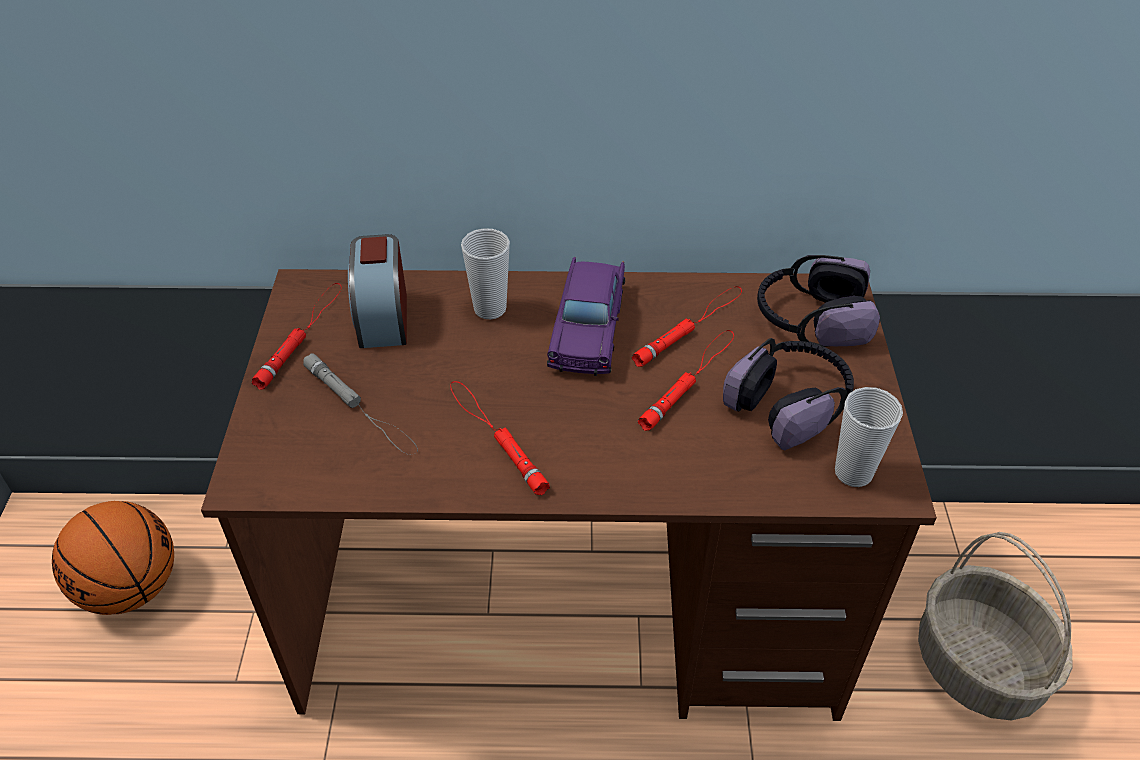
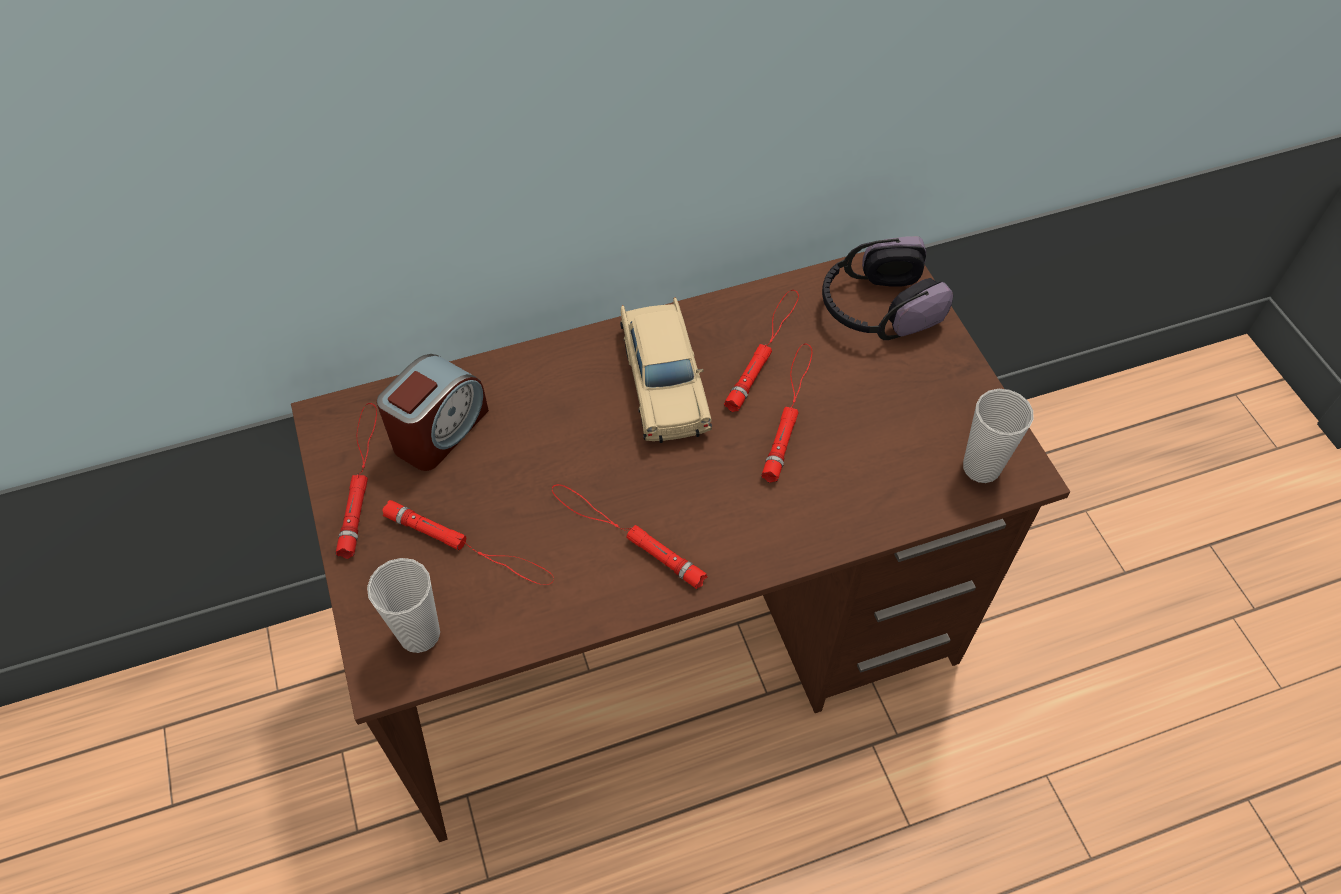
camera: 20 degrees left, 10 degrees up
(130, 588) = (191, 772): basketball -> none
(361, 408) = (469, 546): grey flashlight -> red flashlight
(382, 317) = (439, 431): alarm clock -> alarm clock turned 120 degrees counterclockwise
(490, 309) = (551, 387): cup -> cup (419, 634)
(588, 328) = (664, 381): purple toy car -> beige toy car
(790, 404) = (895, 410): headphones -> none
(979, 666) = (1060, 569): basket -> none

